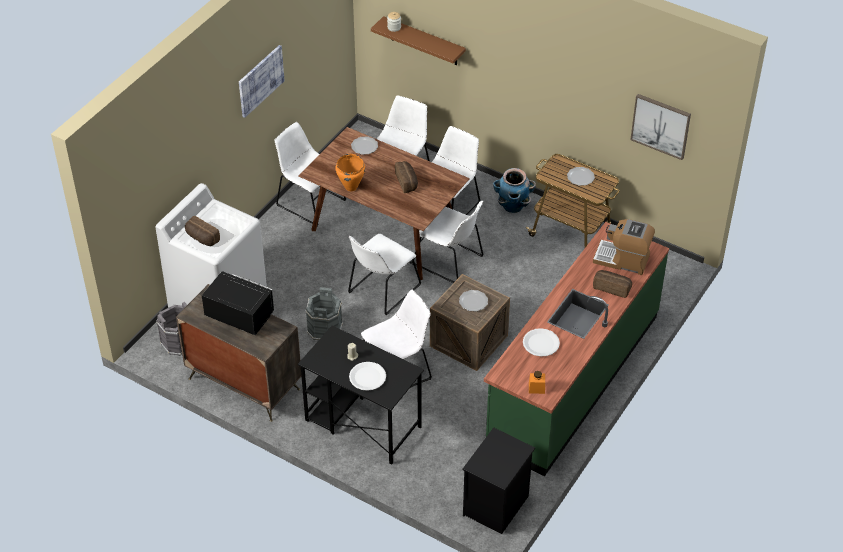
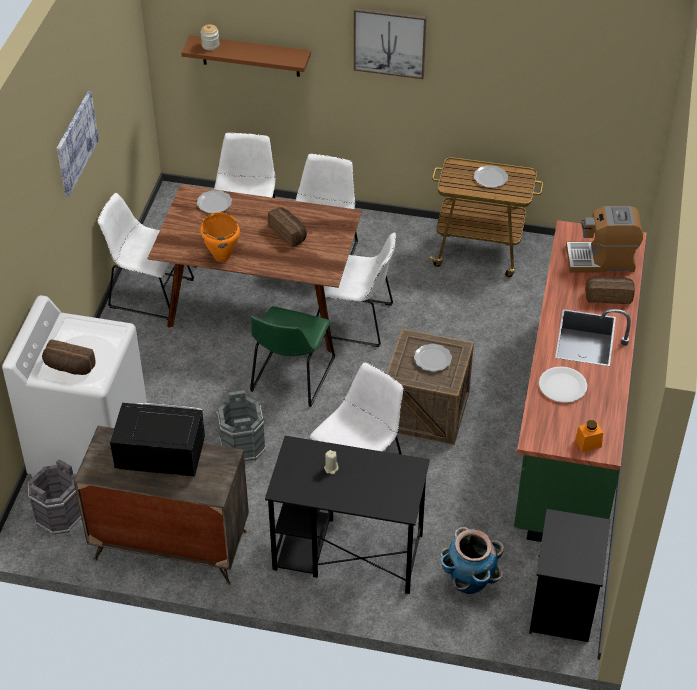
camera: 20 degrees left, 0 degrees up
(367, 377) = (364, 489): white plate -> none
(382, 290) = (291, 377): white chair -> green chair
(513, 206) = (398, 237): planter -> planter (469, 582)
(661, 126) = (588, 88): picture -> picture (389, 42)

